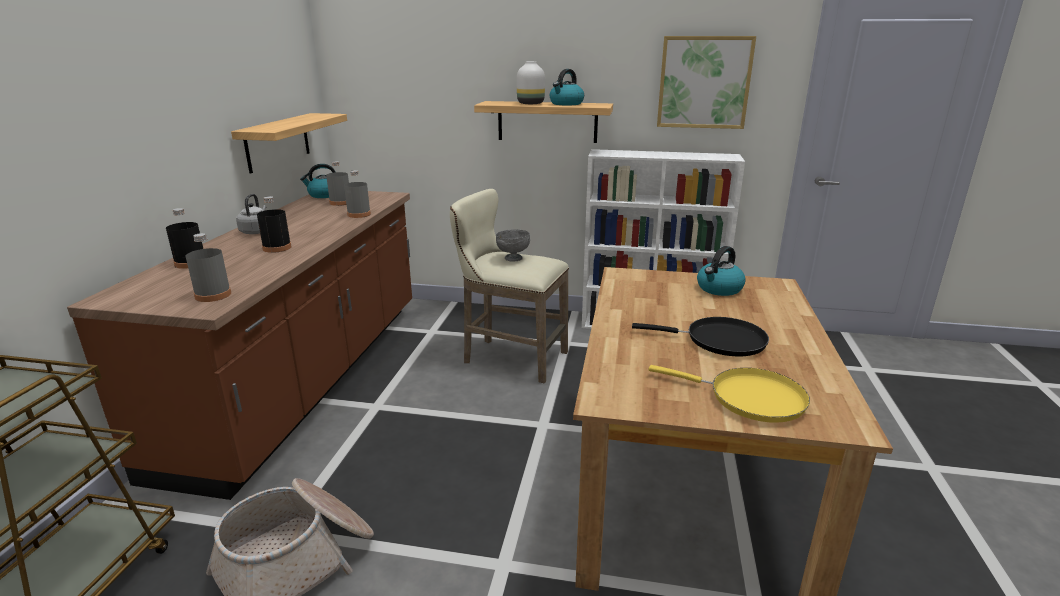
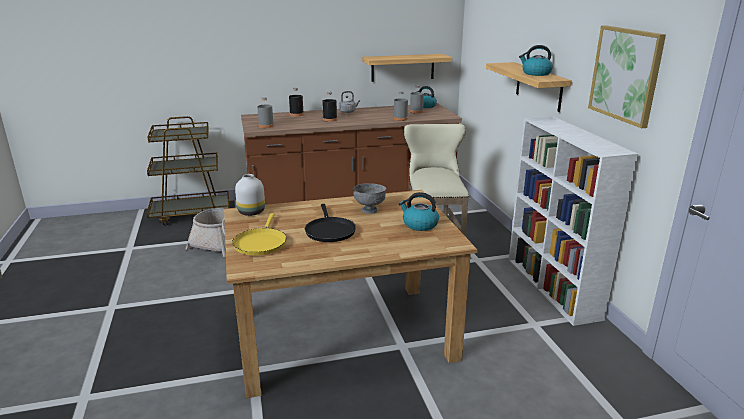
camera: 65 degrees right, 0 degrees up
(512, 258) = (436, 173): grey bowl -> grey bowl (369, 210)
(531, 103) = (518, 69): white vase -> white vase (252, 212)

